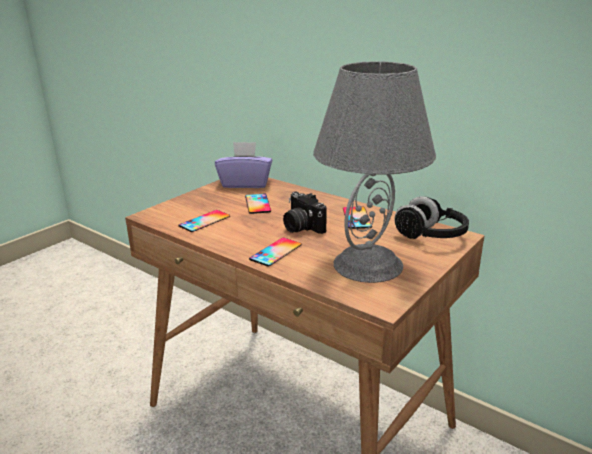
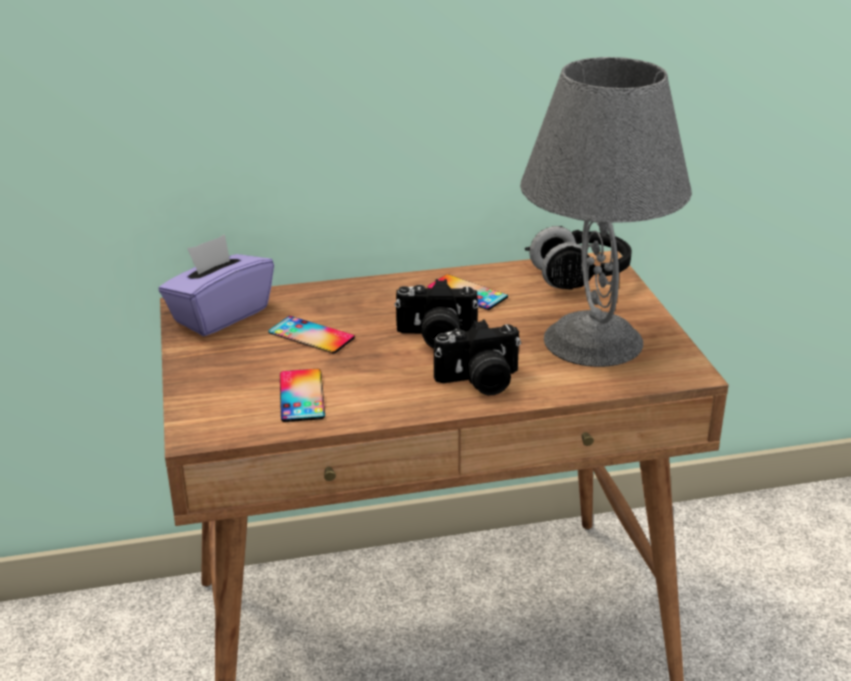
camera: 50 degrees left, 5 degrees up
(276, 252) = (479, 382): phone -> camera

